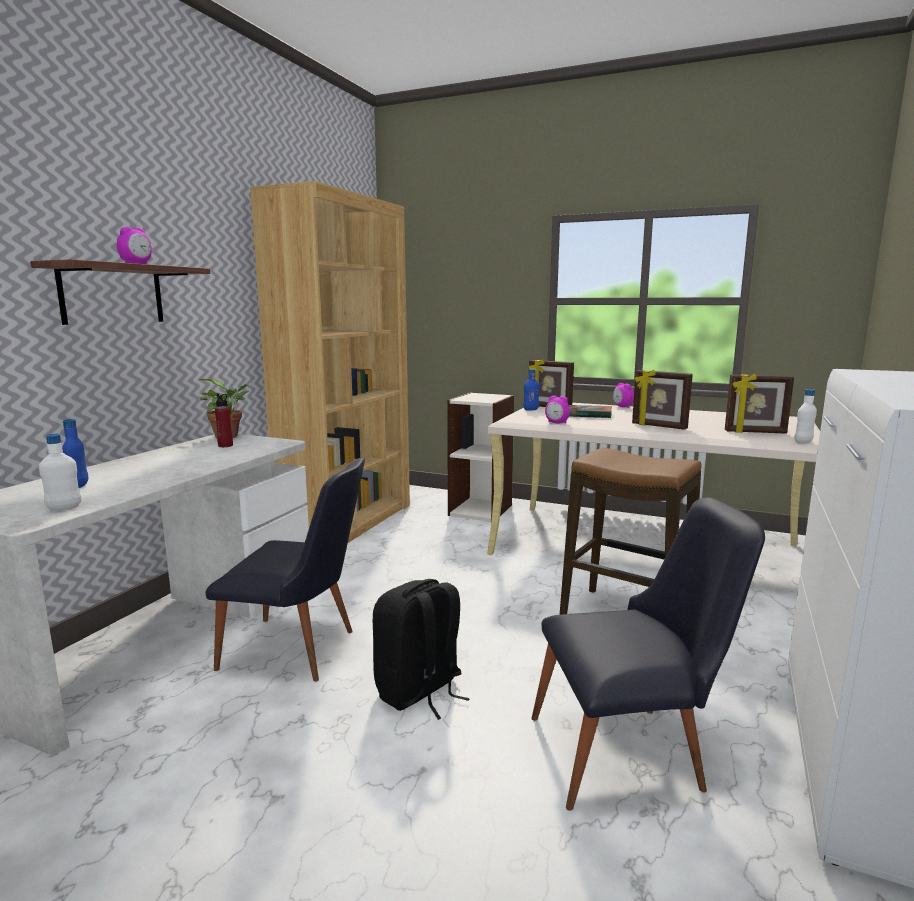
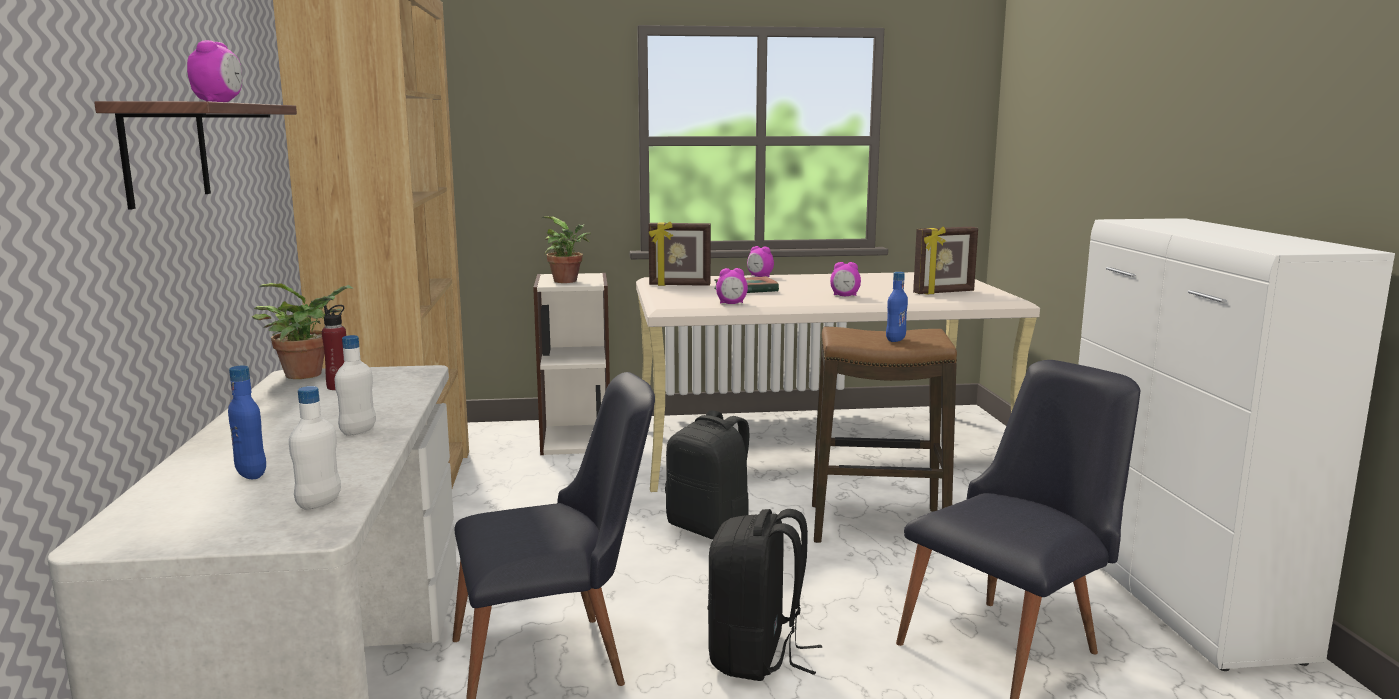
camera: 30 degrees left, 0 degrees up
(476, 398) = (568, 281): none -> potted plant
(497, 589) = (711, 529): none -> black backpack
(531, 409) = (664, 290): blue bottle -> blue bottle (895, 340)
(658, 426) = (845, 296): picture frame -> alarm clock
(803, 442) = (1002, 298): white bottle -> white bottle (358, 431)

